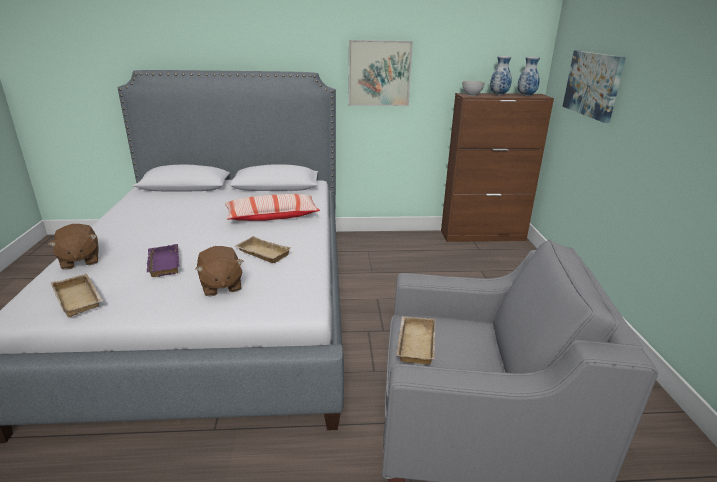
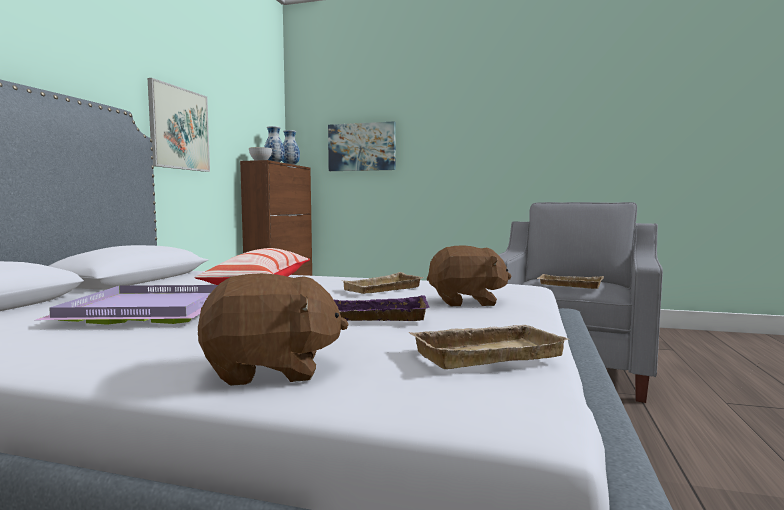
camera: 70 degrees left, 20 degrees down
(185, 213) = (147, 309): none -> purple tray

